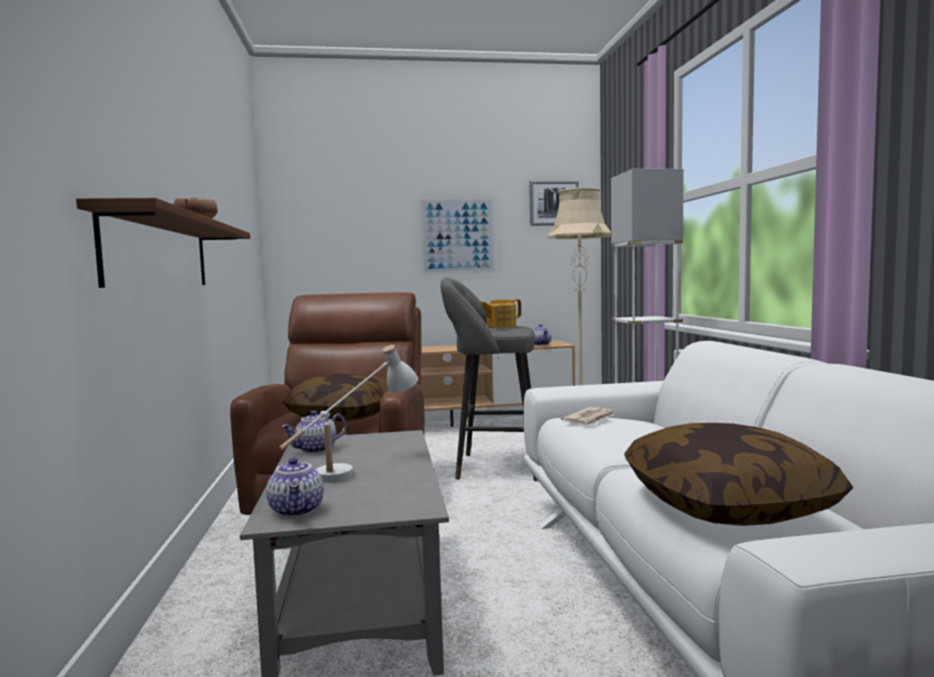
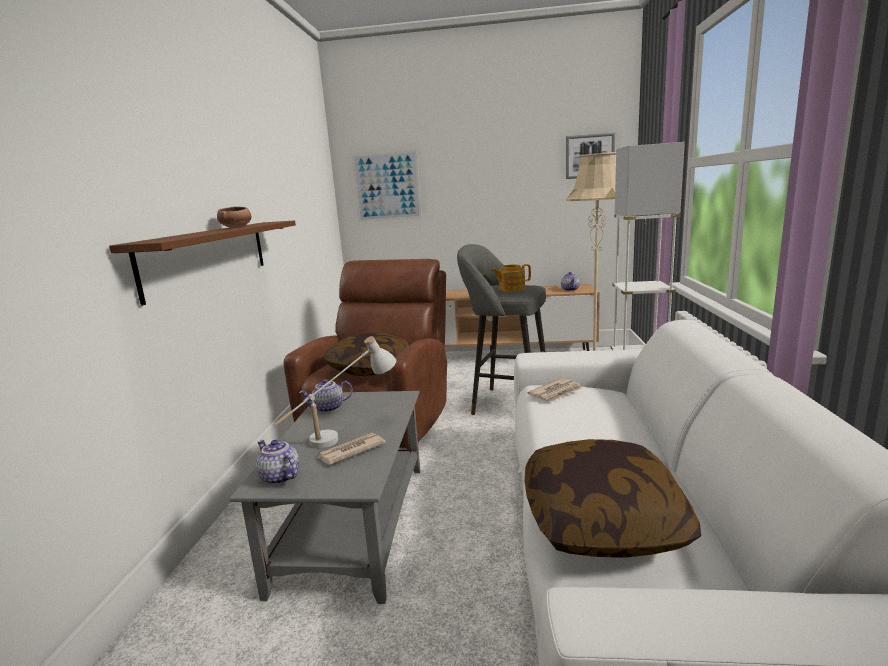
camera: 15 degrees right, 10 degrees up
(298, 510) = (279, 477): teapot -> teapot turned 135 degrees clockwise
(378, 482) = (350, 451): none -> newspaper
(457, 236) = (498, 192): picture -> picture (387, 186)

